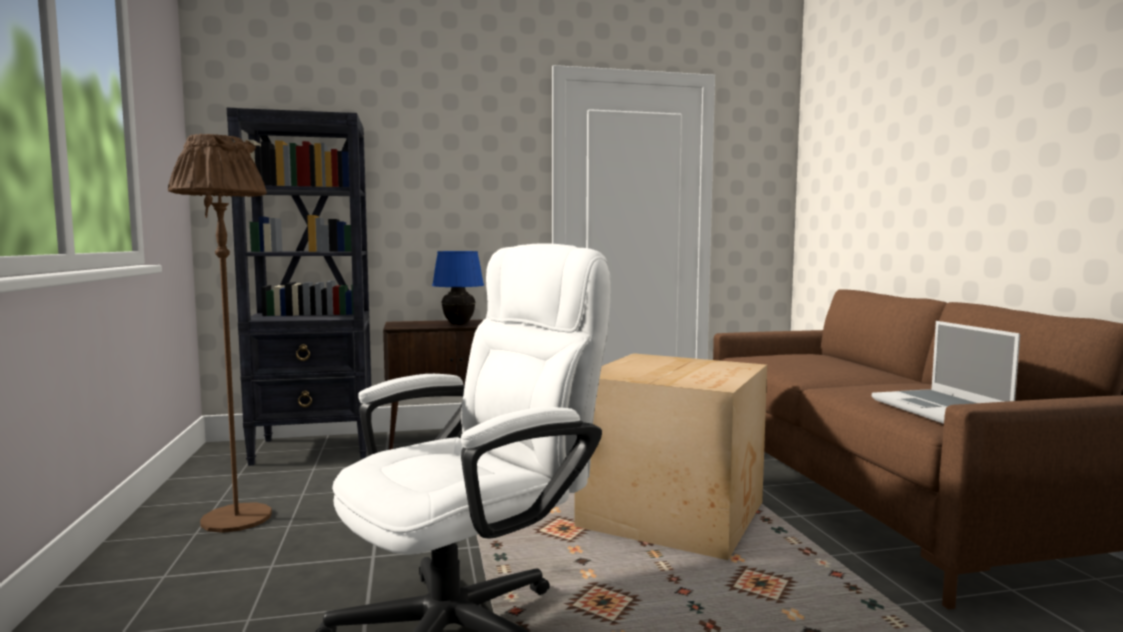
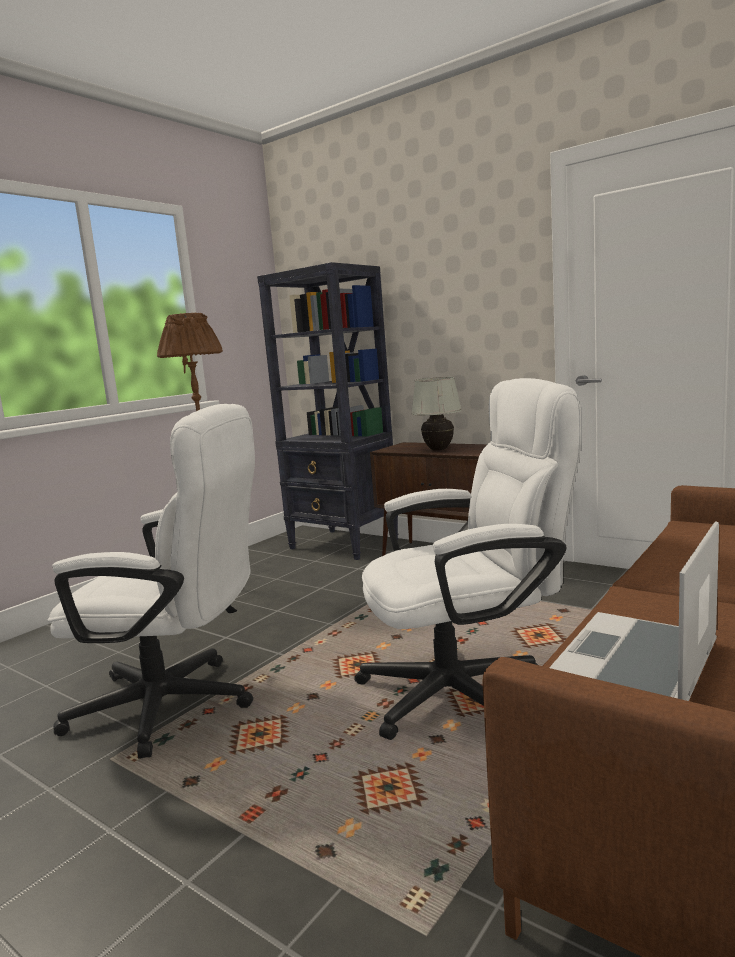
camera: 50 degrees right, 5 degrees up
(458, 324) = (438, 450): blue table lamp -> white table lamp
(675, 514) = (469, 689): cardboard box -> white office chair

